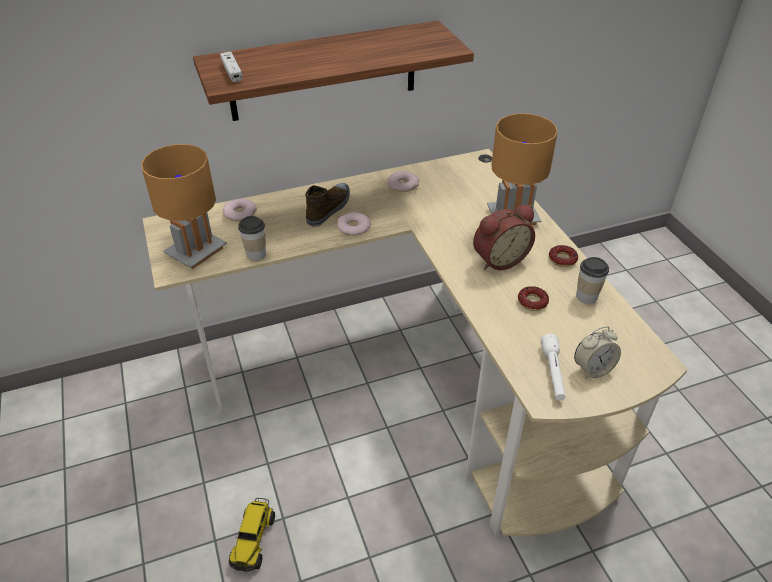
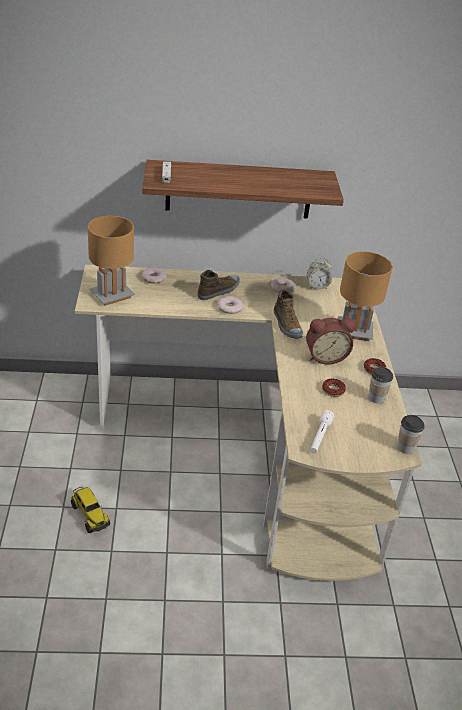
camera: 15 degrees right, 5 degrees down
(253, 540) = (90, 515): toy truck -> toy truck turned 60 degrees counterclockwise
(256, 254) = (152, 307): cup -> cup (405, 447)
(432, 231) = (286, 325): none -> shoe
(593, 369) = (350, 443): alarm clock -> alarm clock (317, 286)

